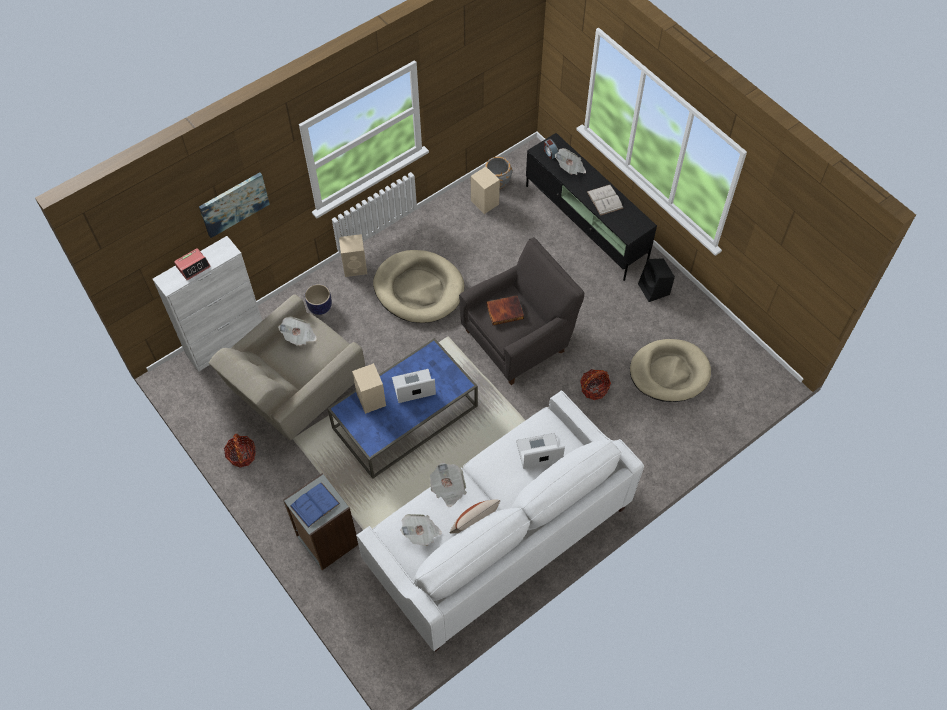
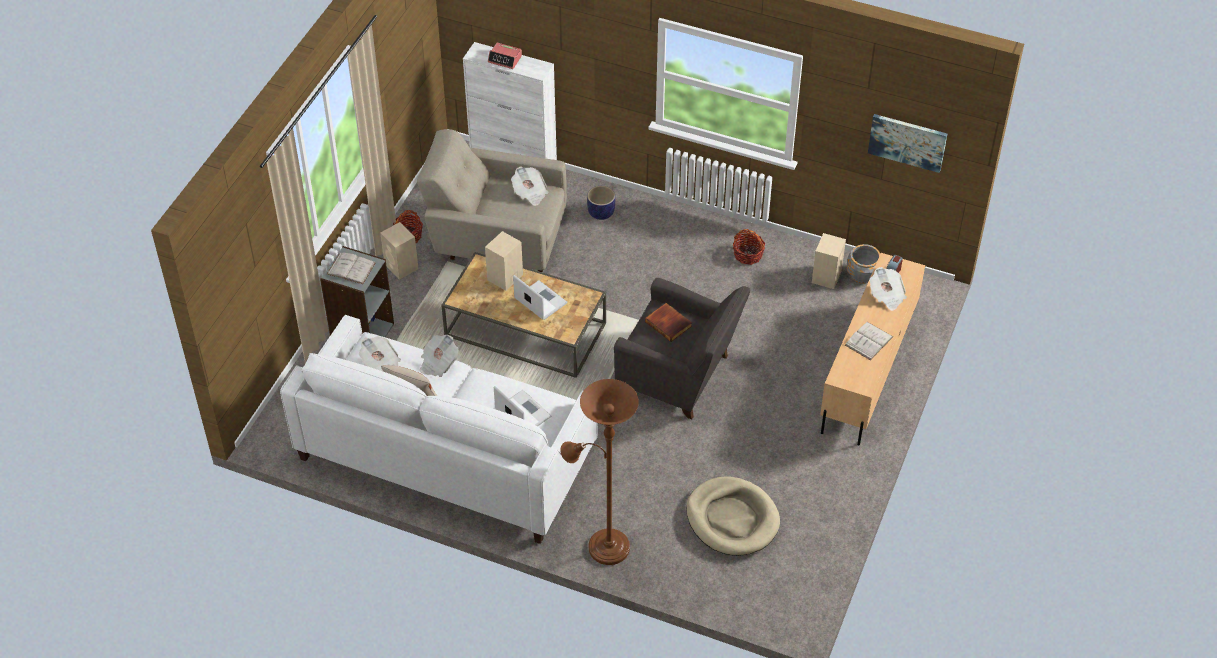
camera: 60 degrees right, 10 degrees down
(234, 204) = (573, 40): picture -> picture (907, 142)
(315, 505) = (351, 268): blue book -> white book
(355, 267) = (666, 216): beige speaker -> beige speaker (402, 267)
(405, 418) = (525, 330): blue coffee table -> brown coffee table
(419, 289) = (678, 274): beige dog bed -> none
(585, 225) = (867, 371): black tv stand -> beige tv stand
(594, 388) = (664, 462): basket -> basket (748, 255)
(649, 467) = (603, 546): none -> brown floor lamp
(654, 289) = (830, 464): black speaker -> none

